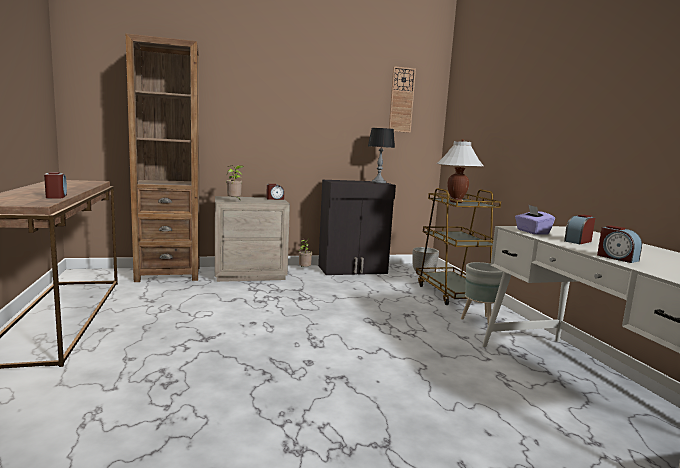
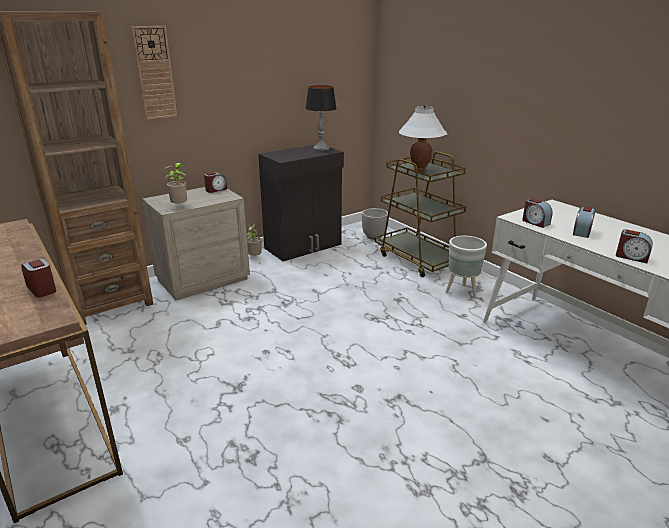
camera: 20 degrees left, 15 degrees up
(401, 100) = (331, 46): wall clock -> wall clock (155, 73)
(532, 232) = (535, 222): purple tissue box -> alarm clock

